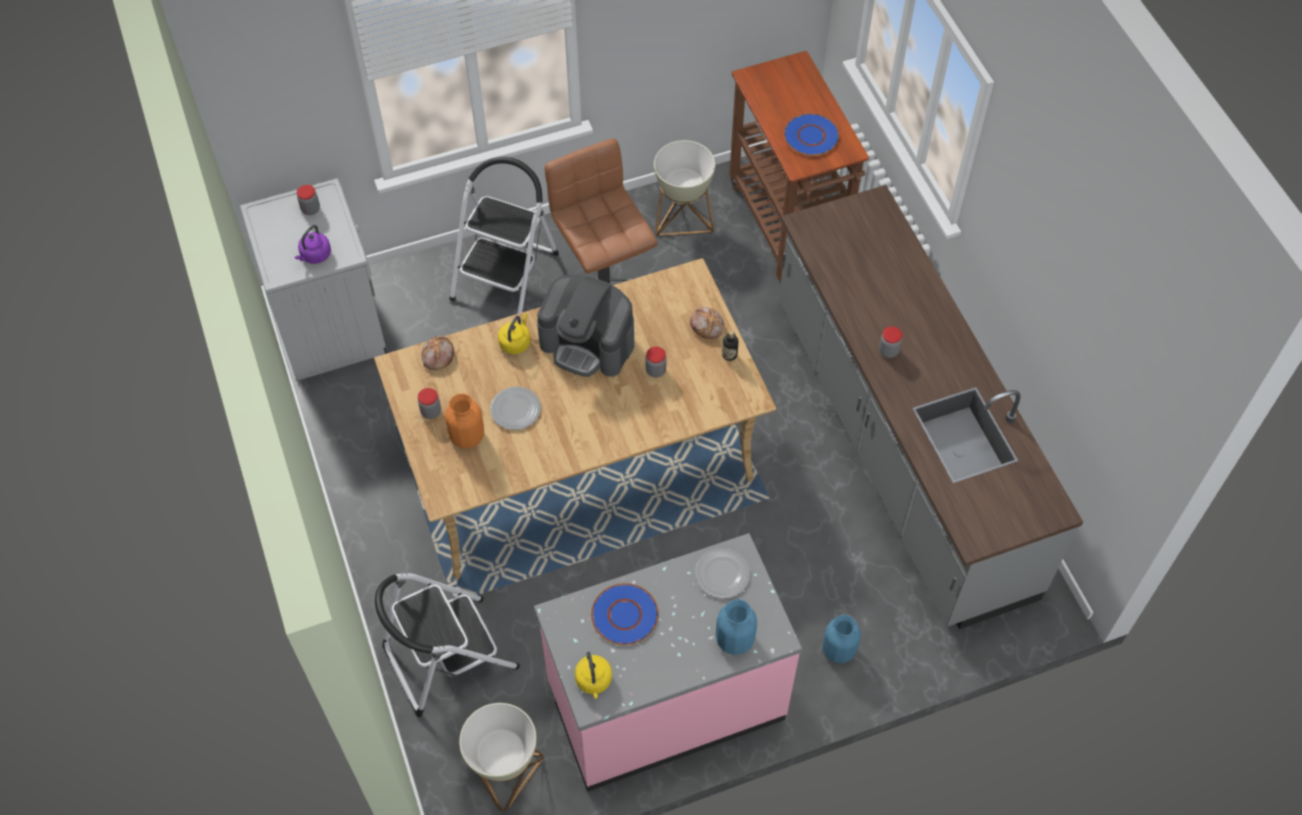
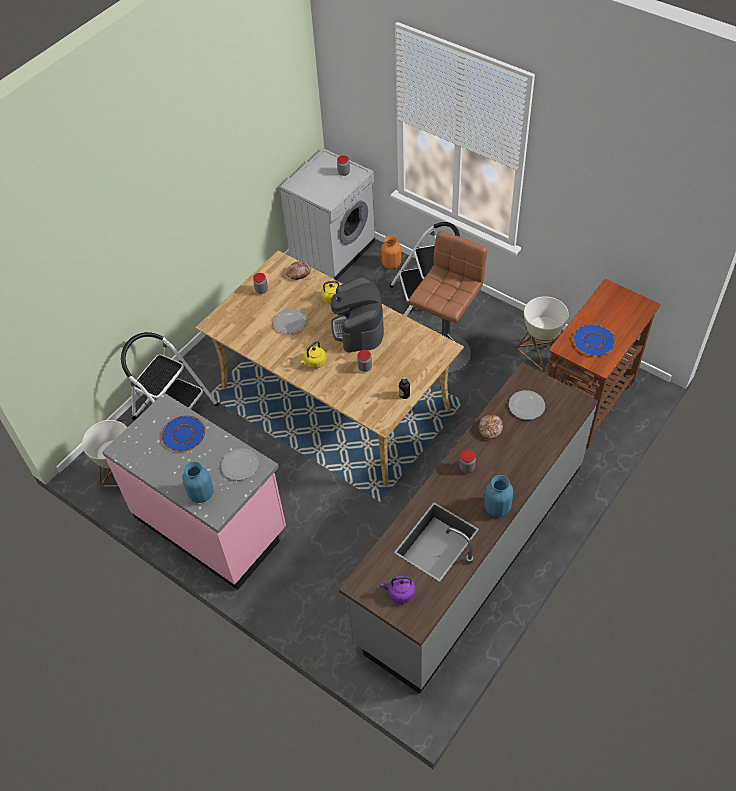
camera: 60 degrees right, 5 degrees down
(315, 255) = (316, 190): purple kettle -> purple kettle (400, 593)
(467, 436) = (257, 312): orange vase -> orange vase (391, 264)
(594, 681) = (133, 443): yellow kettle -> yellow kettle (314, 362)
(707, 325) = (416, 373): bread -> bread (491, 429)
(838, 649) = (302, 594): blue vase -> blue vase (497, 507)
(846, 249) = (526, 406): none -> plate

